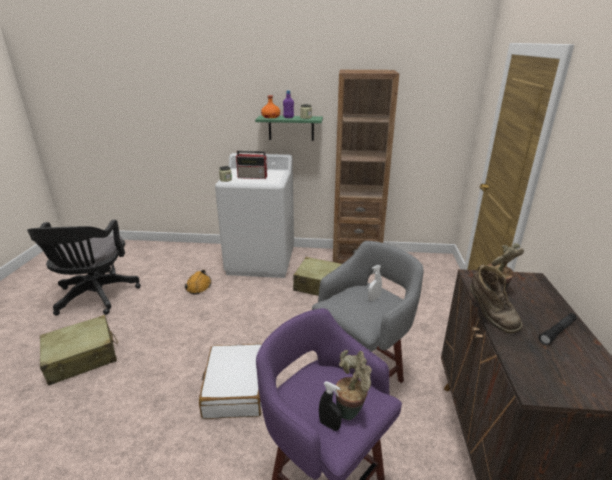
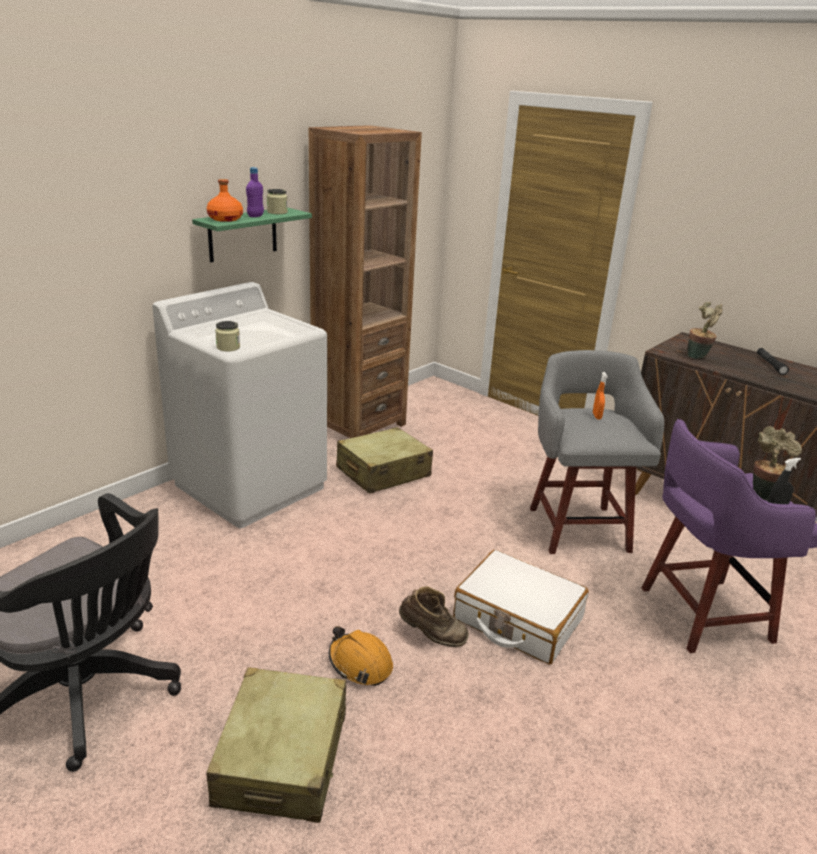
camera: 55 degrees left, 0 degrees up
(199, 286) = (235, 564): orange hard hat -> orange hard hat (360, 664)
(253, 177) = (254, 331): radio -> none
(374, 298) = (597, 416): white spray bottle -> orange spray bottle
(490, 316) = (733, 373): brown boot -> brown boot (432, 636)

